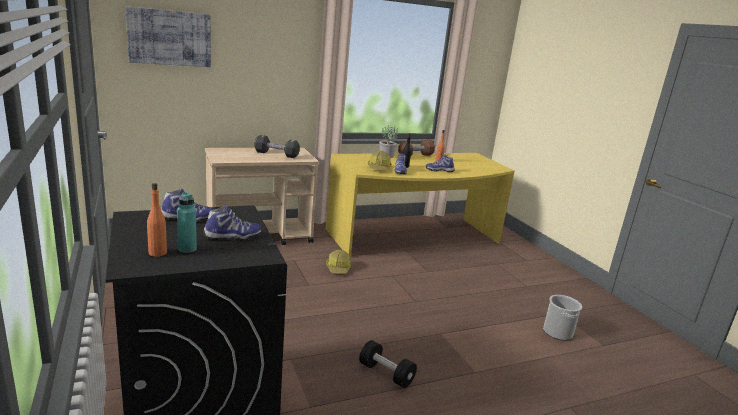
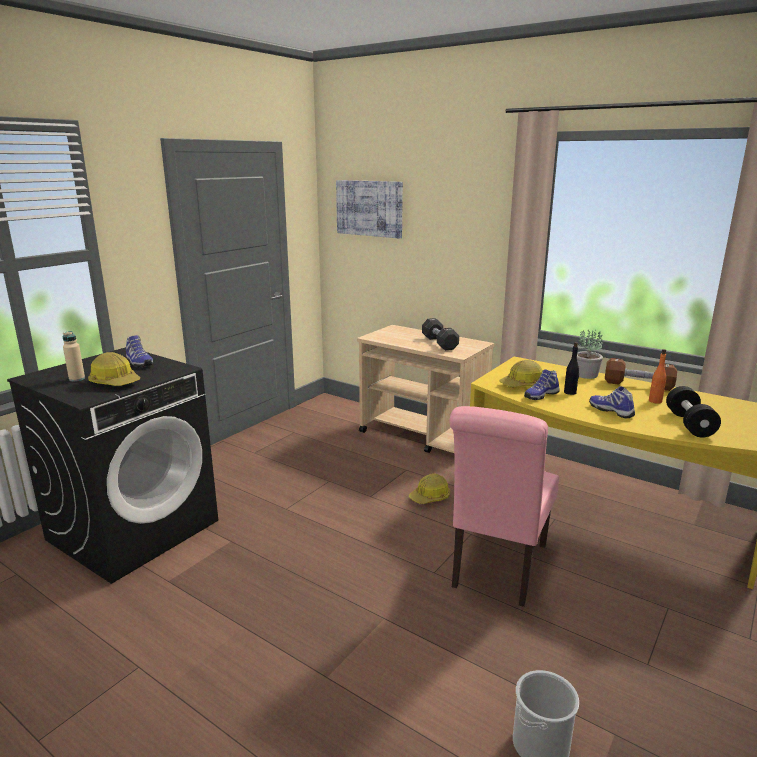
camera: 60 degrees right, 0 degrees up
(157, 253) = (61, 375): orange bottle -> none
(187, 249) = (77, 379): turquoise bottle -> beige bottle
(233, 237) = (115, 382): shoe -> hard hat
(386, 374) = (258, 605): black dumbbell -> black dumbbell (689, 424)
(431, 284) = (497, 569): none -> pink chair

